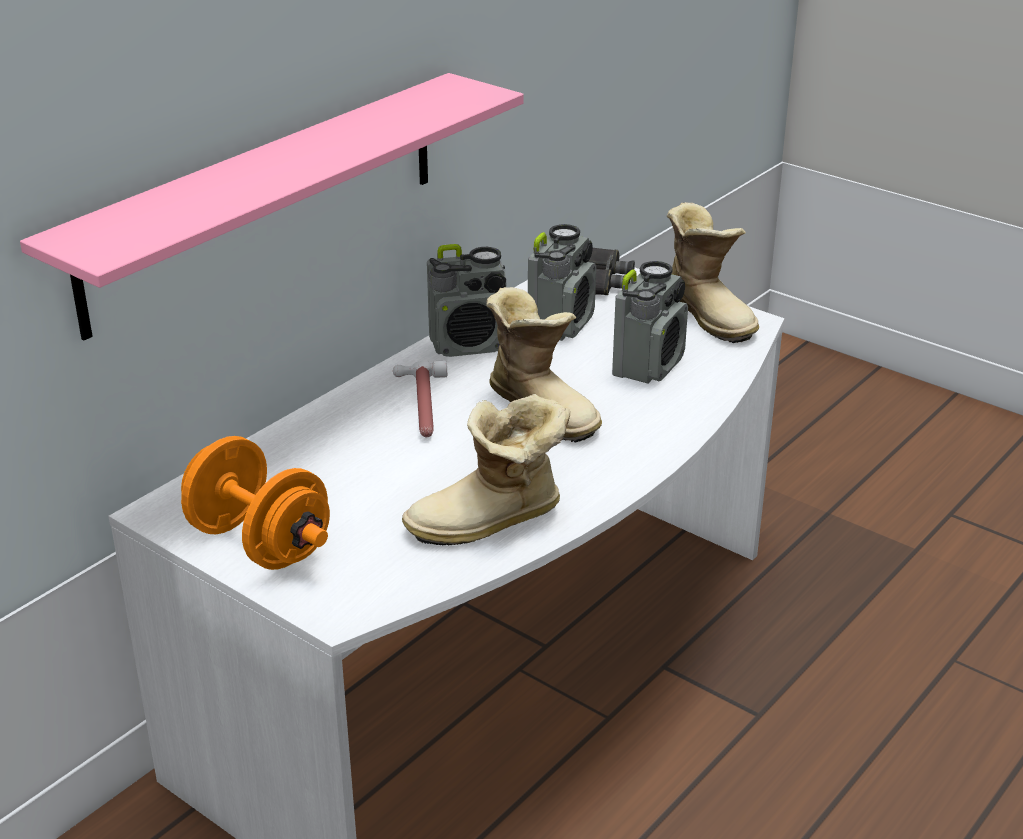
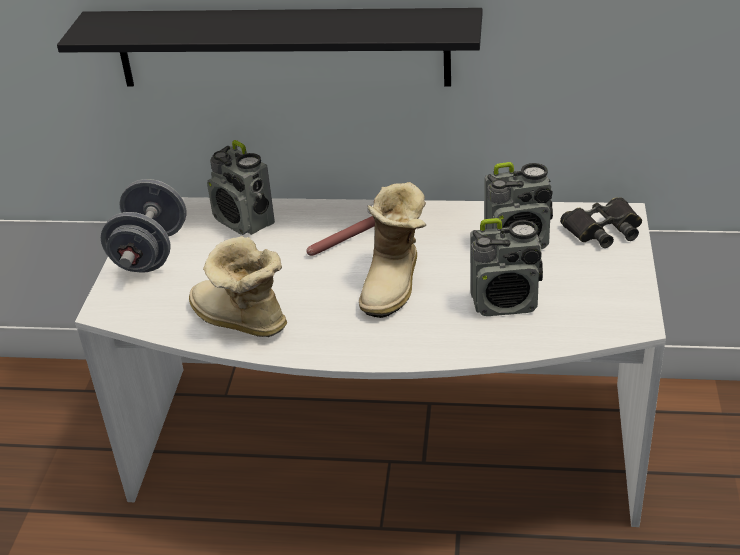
camera: 60 degrees right, 5 degrees up
(259, 543) = (150, 253): orange dumbbell -> grey dumbbell
(266, 200) = (282, 48): pink shelf -> black shelf
(469, 345) = (443, 220): radio -> radio (244, 221)
(710, 314) = (621, 299): boot -> none

